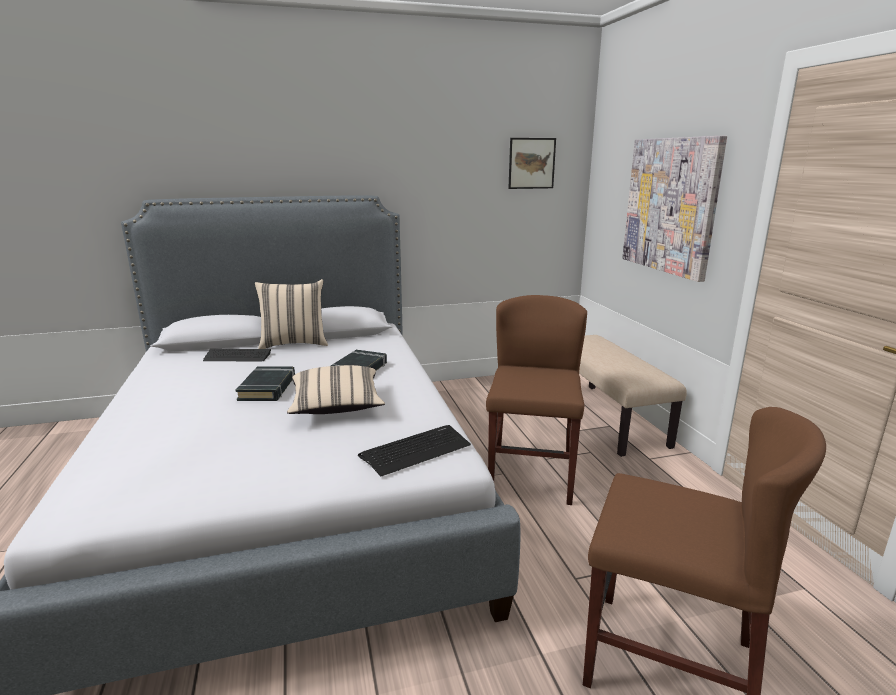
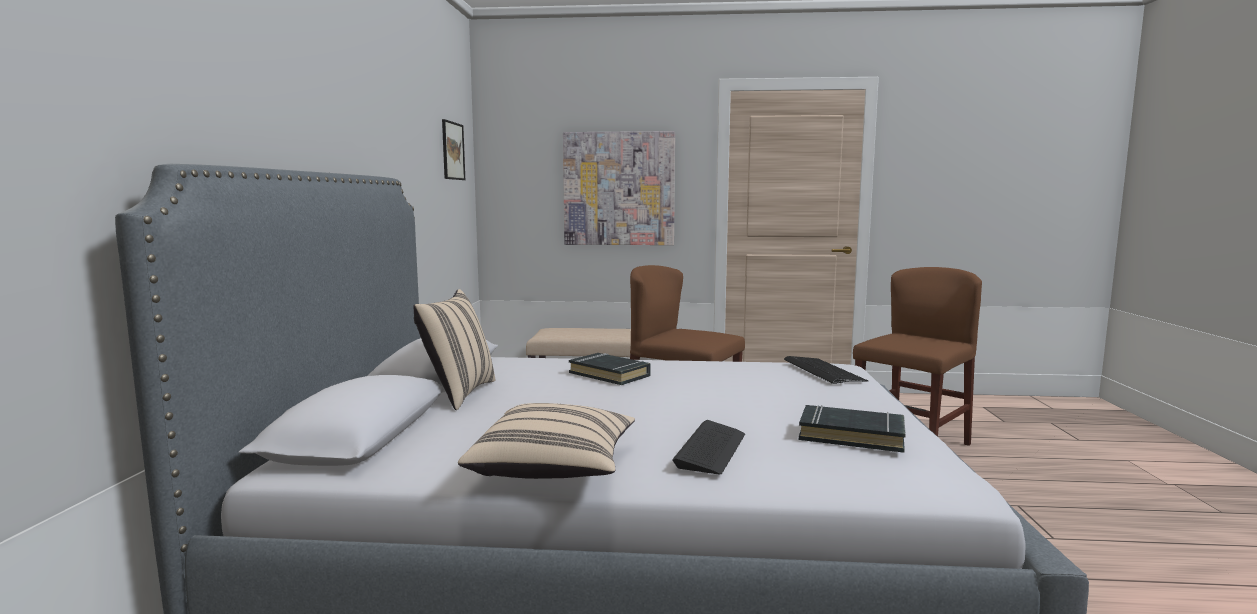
camera: 70 degrees left, 10 degrees down
(237, 357) = (472, 421): keyboard -> keyboard (711, 449)
(268, 388) = (633, 407): black book -> black book (851, 435)
(336, 407) = (711, 387): beige pillow -> beige pillow (554, 469)

